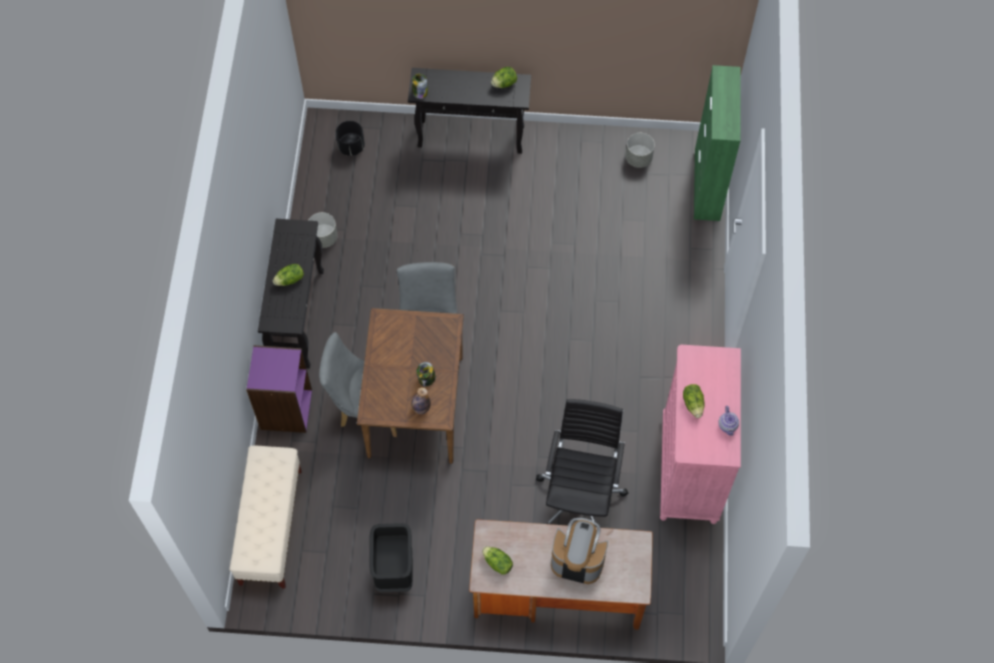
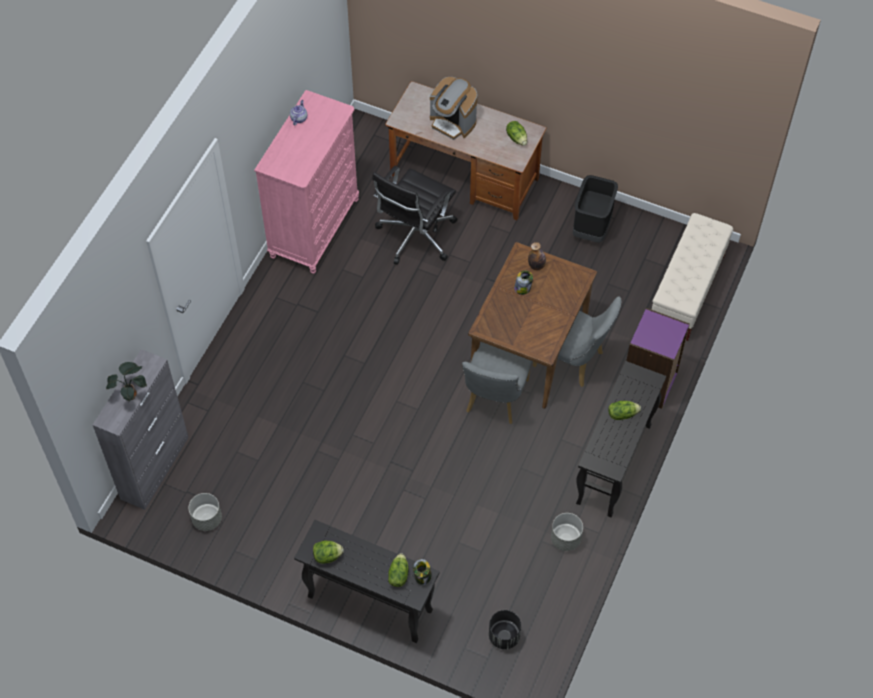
camera: 160 degrees left, 5 degrees down
(693, 404) = (317, 141): lettuce -> lettuce (398, 575)
(707, 185) = (155, 467): green cabinet -> grey cabinet
(723, 100) = (131, 394): none -> potted plant

